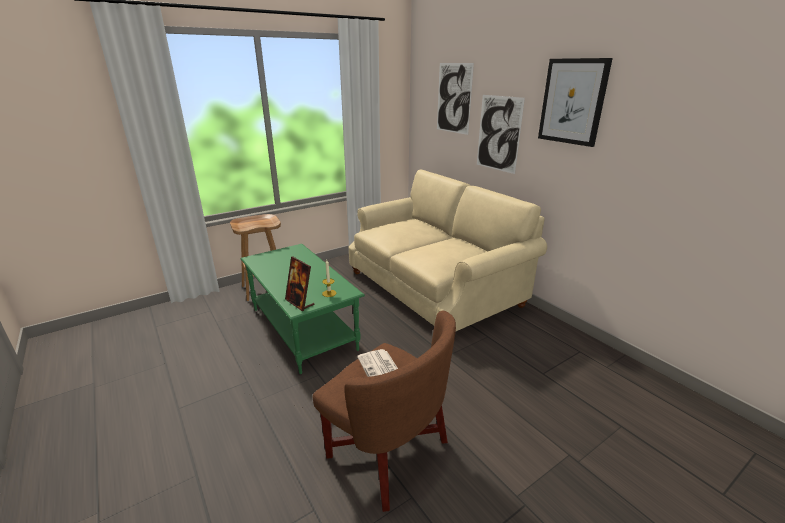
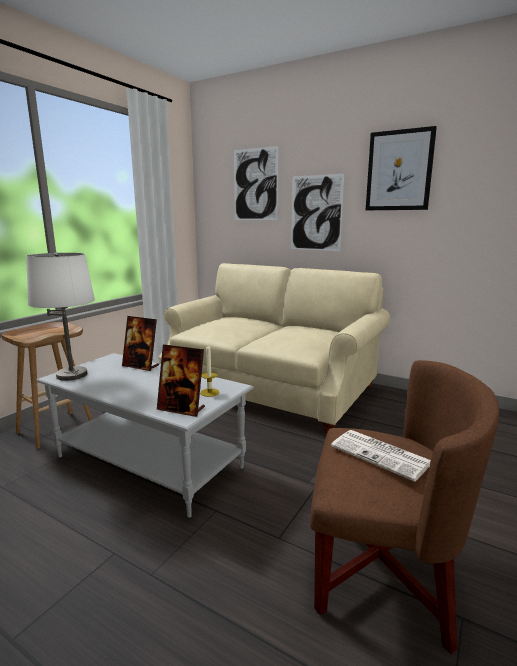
camera: 25 degrees left, 10 degrees down
(261, 258) = (72, 375): none -> white table lamp
(304, 328) = (150, 461): green coffee table -> grey coffee table
(307, 259) = (141, 366): none -> picture frame

